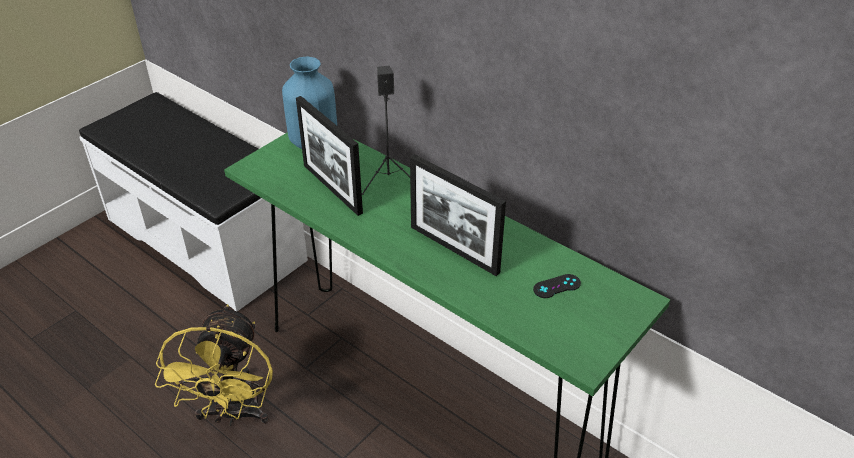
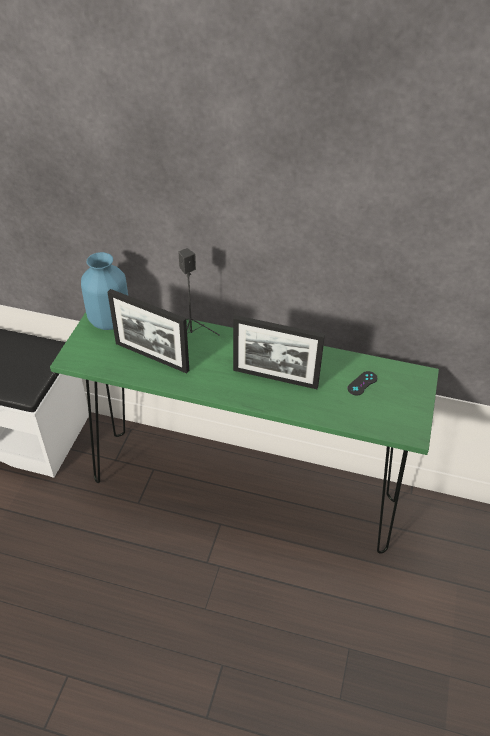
camera: 25 degrees left, 5 degrees up
(233, 414) = (101, 561): yellow fan -> none

